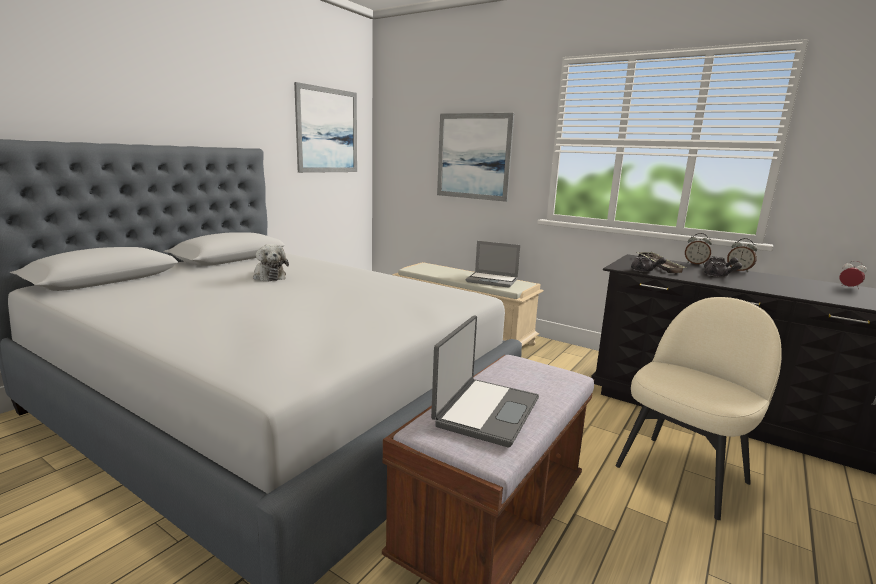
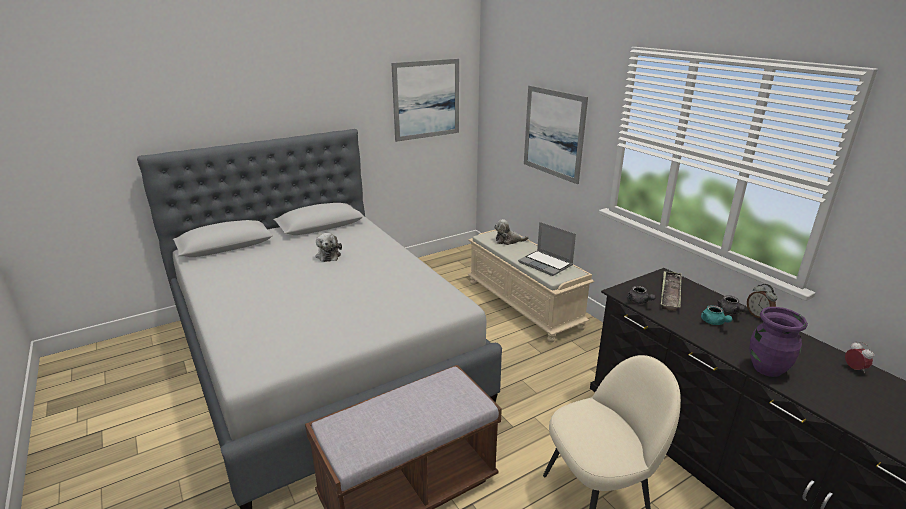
camera: 25 degrees right, 10 degrees up
(438, 270) = (508, 241): none -> plush toy
(485, 411) = (378, 421): laptop -> none
(695, 263) = (721, 296): alarm clock -> none
(719, 276) = (714, 322): grey teapot -> turquoise teapot
(801, 294) = (767, 368): none -> purple vase

